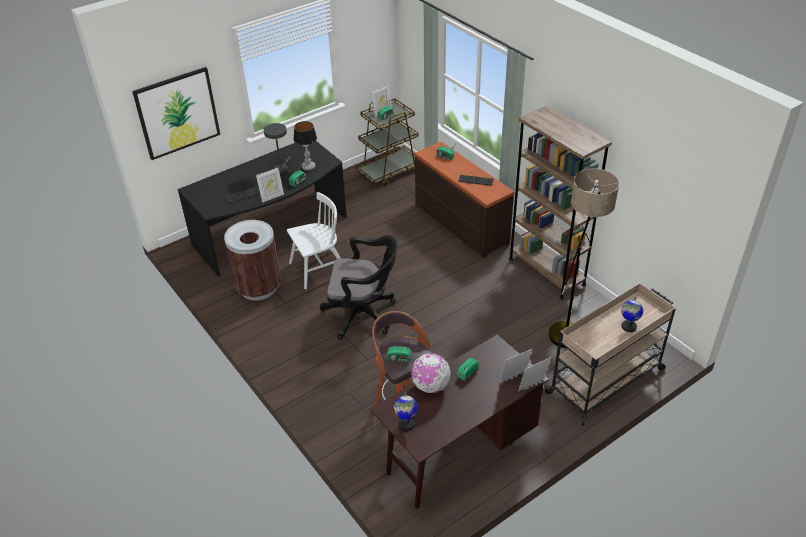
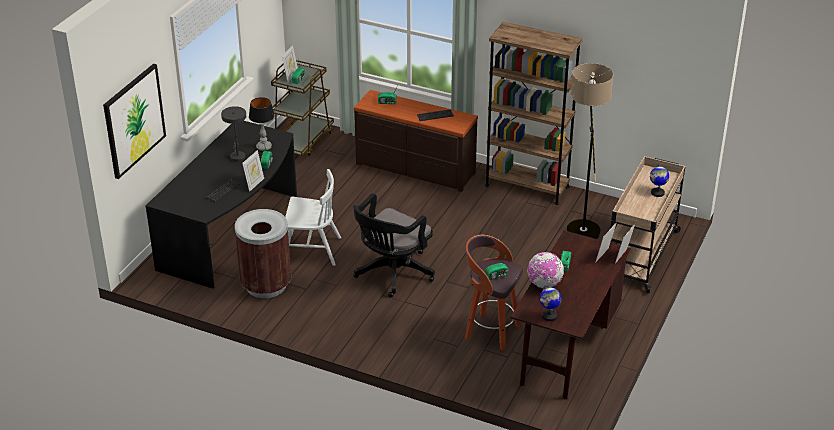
camera: 30 degrees left, 5 degrees down
(318, 269) = (311, 250): white chair -> white chair turned 60 degrees clockwise
(363, 315) = (391, 274): black office chair -> black office chair turned 150 degrees clockwise

